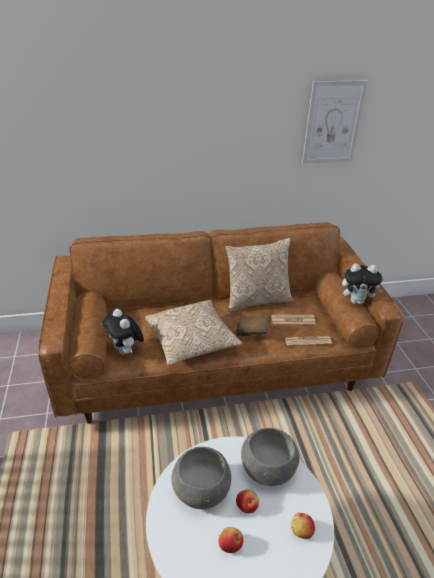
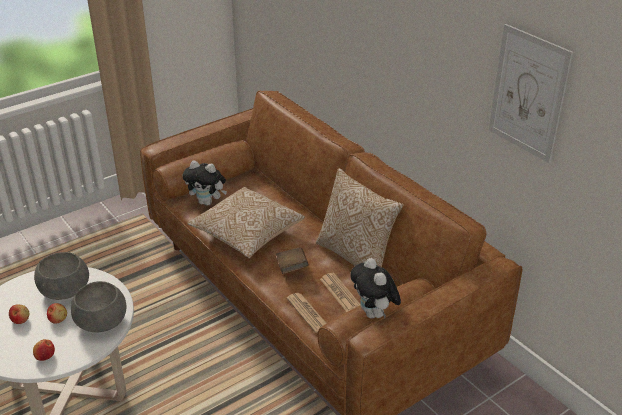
camera: 65 degrees right, 0 degrees up
(126, 351) = (207, 202): plush toy -> plush toy turned 105 degrees counterclockwise

